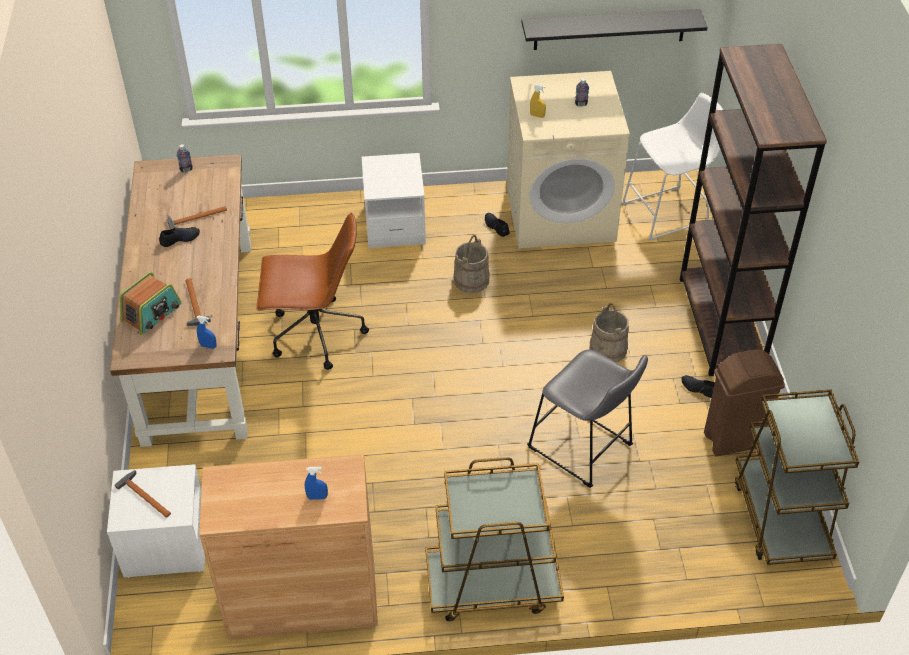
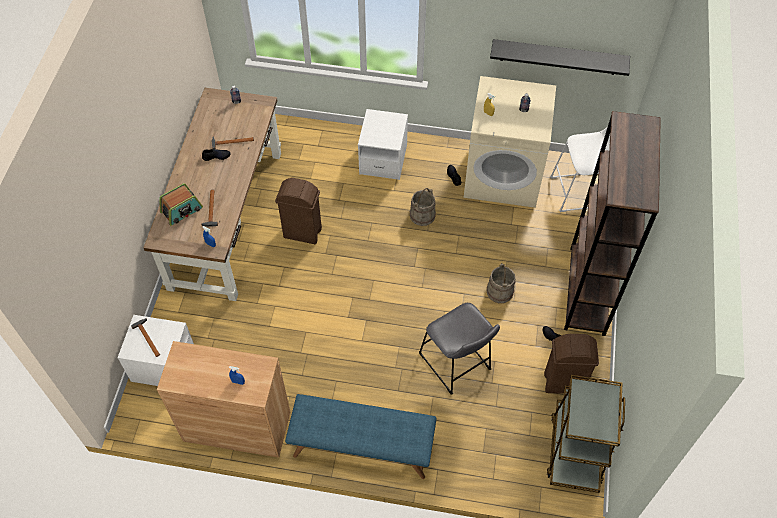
camera: 15 degrees right, 10 degrees up
(315, 334) = (303, 233): brown office chair -> brown trash can
(492, 584) = (362, 447): brown cart -> blue bench

